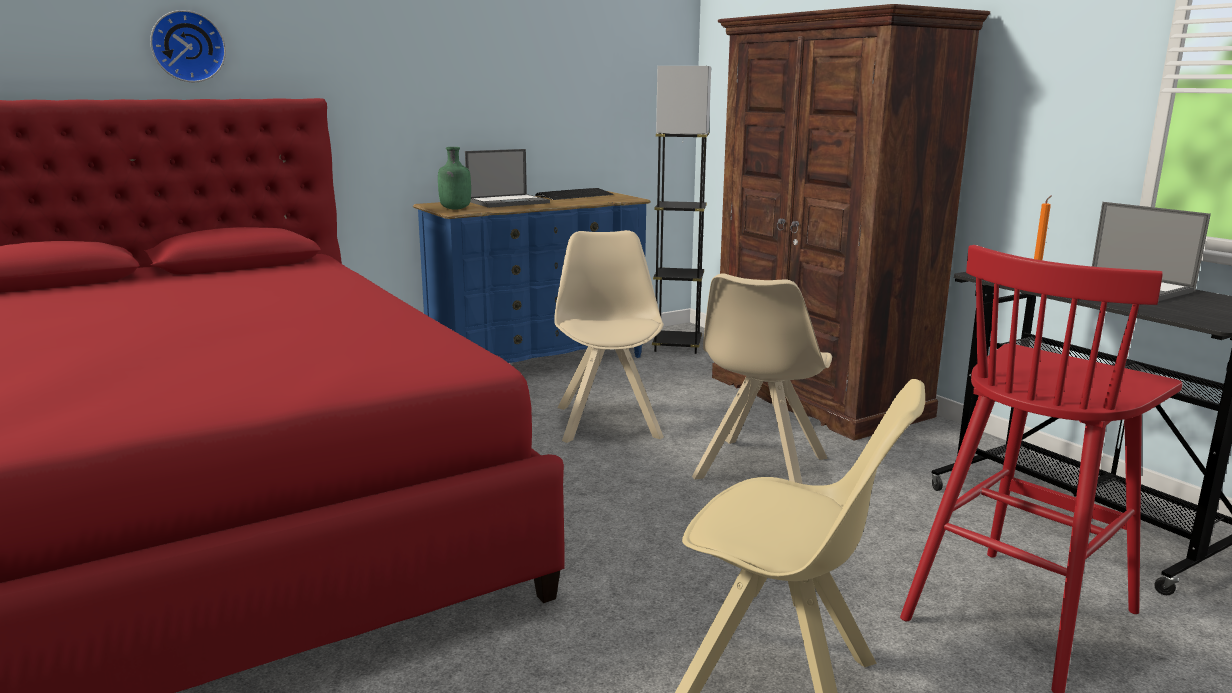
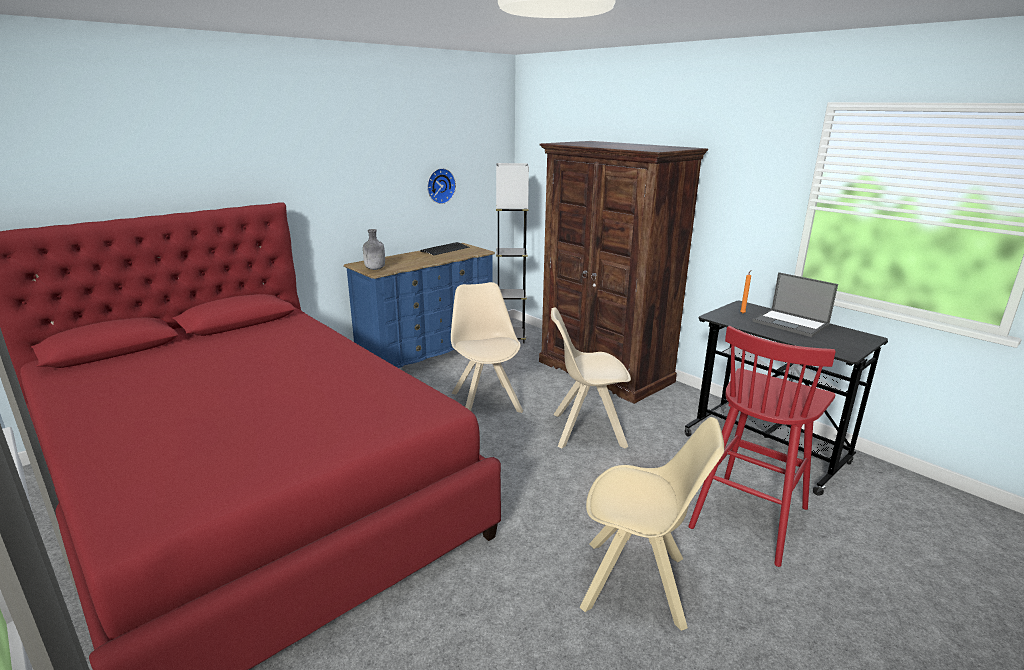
camera: 10 degrees left, 5 degrees up
(188, 46) = (188, 174): wall clock -> wall clock (440, 185)
(455, 209) = (375, 269): green bottle -> grey bottle
(508, 202) = (406, 259): laptop -> none
(759, 470) = (586, 430): beige chair -> beige chair turned 75 degrees clockwise

